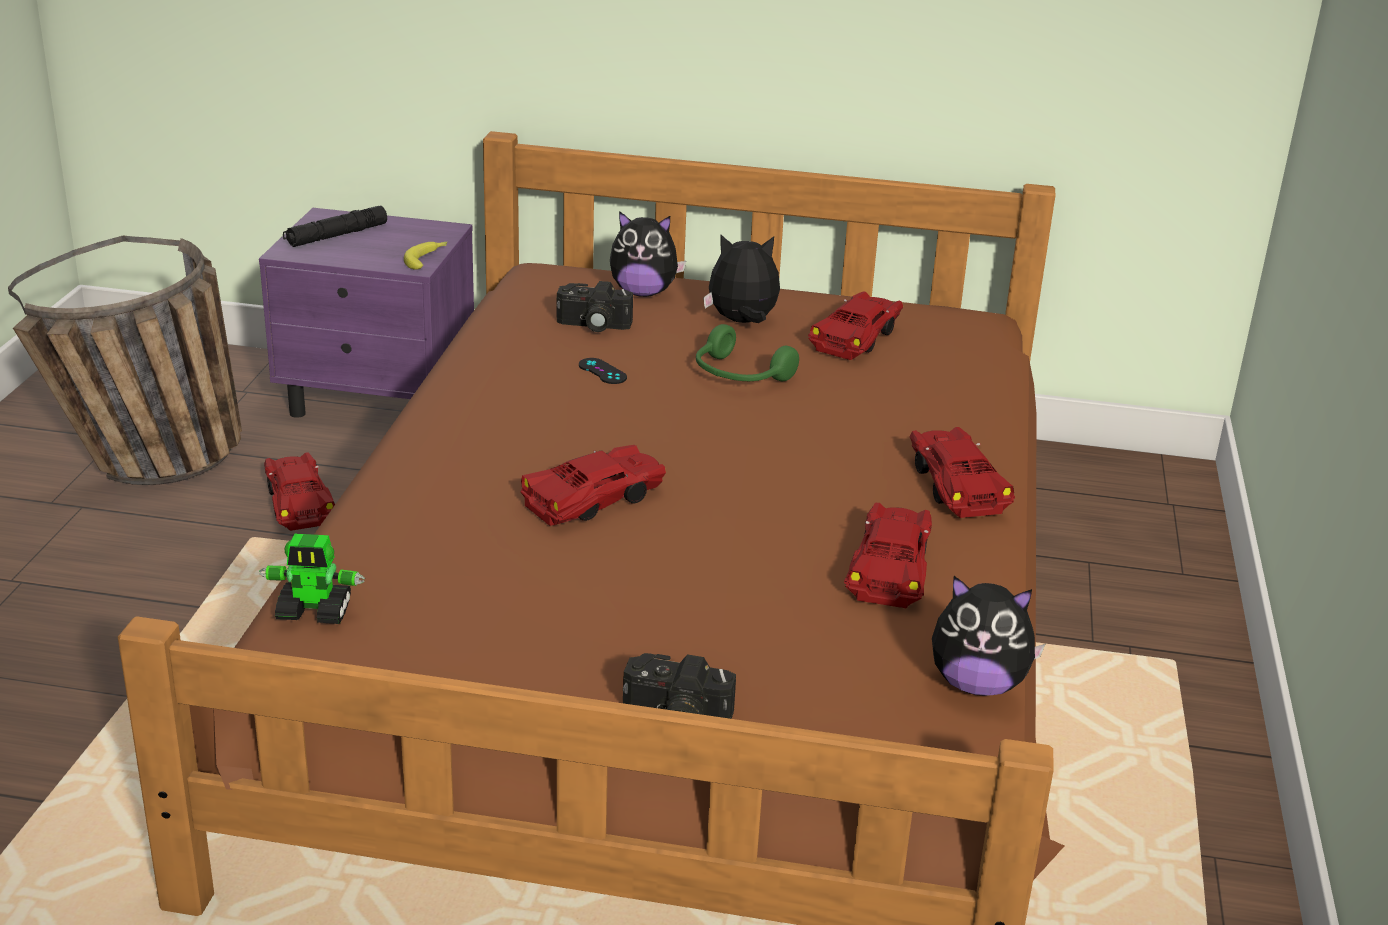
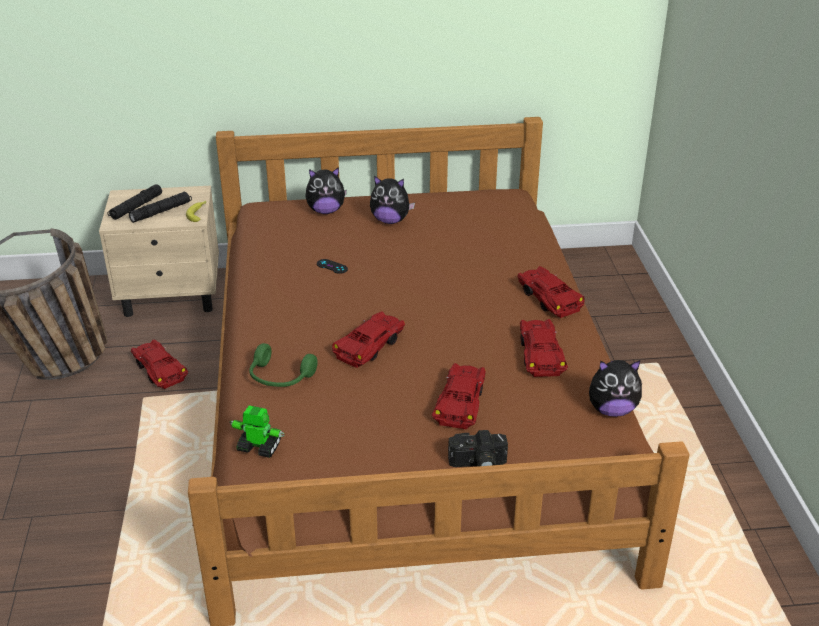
camera: 15 degrees left, 5 degrees up
(315, 612) = (258, 447): toy robot -> toy robot turned 150 degrees counterclockwise
(371, 248) = (161, 212): none -> black flashlight
(379, 400) = (172, 296): purple nightstand -> beige nightstand
(592, 325) = (311, 238): camera -> none
(739, 375) = (406, 254): green headphones -> green headphones (279, 378)
(742, 322) = (390, 220): plush toy -> plush toy turned 150 degrees counterclockwise
(857, 338) = (456, 219): red toy car -> red toy car (461, 403)

